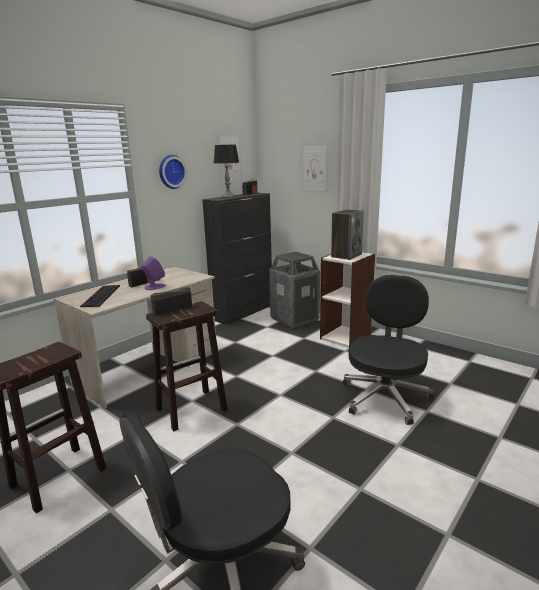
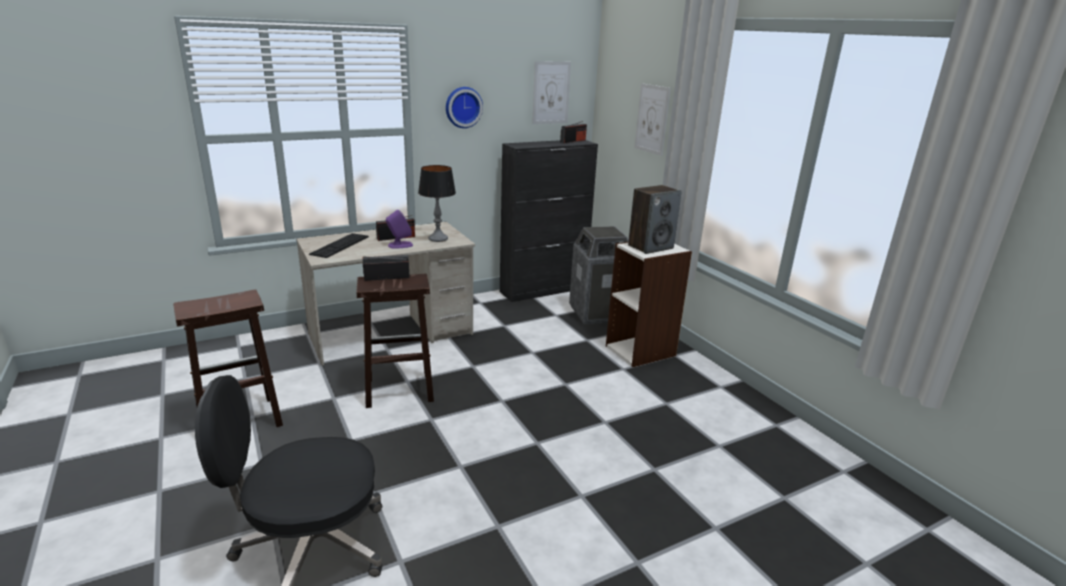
camera: 20 degrees right, 5 degrees up
(228, 197) = (536, 143): table lamp -> table lamp (438, 238)
(385, 397) = (619, 438): black office chair -> none

